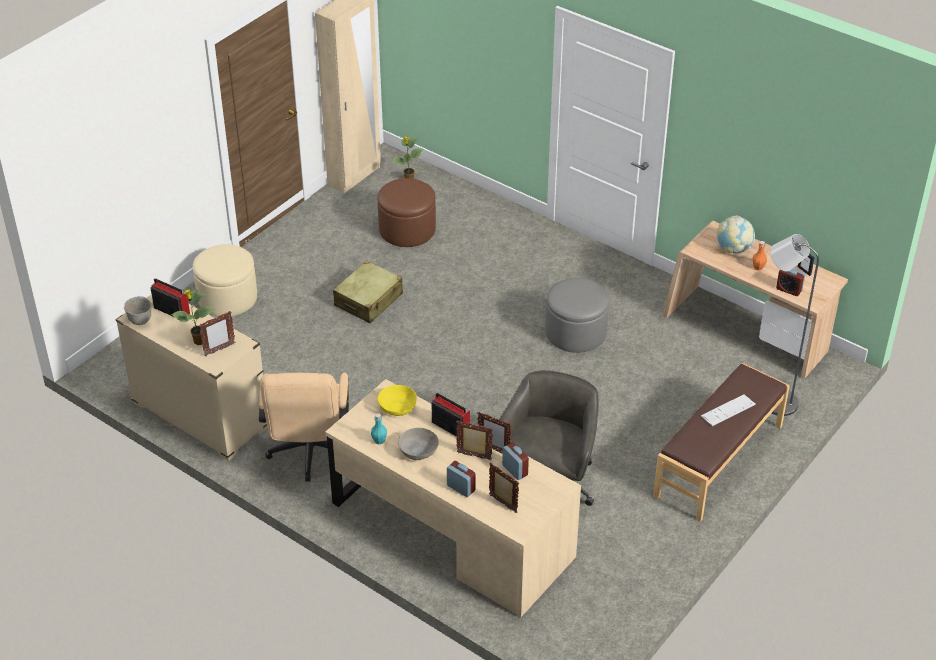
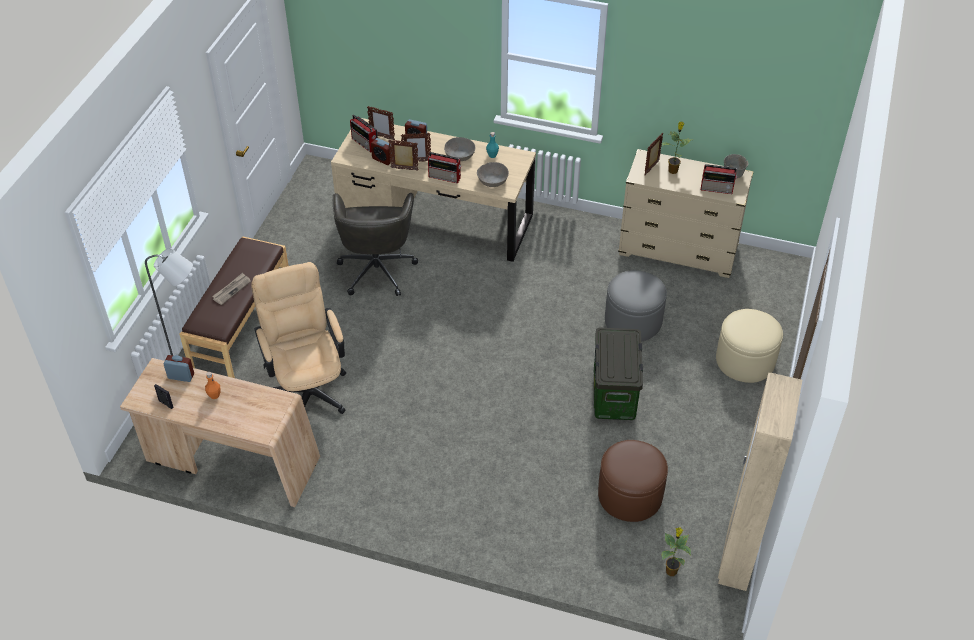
camera: 160 degrees right, 5 degrees up
(309, 454) = (573, 245): beige office chair -> beige office chair (308, 386)
(369, 300) = (615, 395): beige suitcase -> storage box
(397, 407) = (492, 181): yellow bowl -> grey bowl
(528, 500) = (365, 143): none -> radio
(575, 332) = (401, 415): grey ottoman -> grey ottoman (633, 321)
(728, 410) = (231, 289): keyboard -> newspaper
(733, 249) = (243, 411): globe -> none

